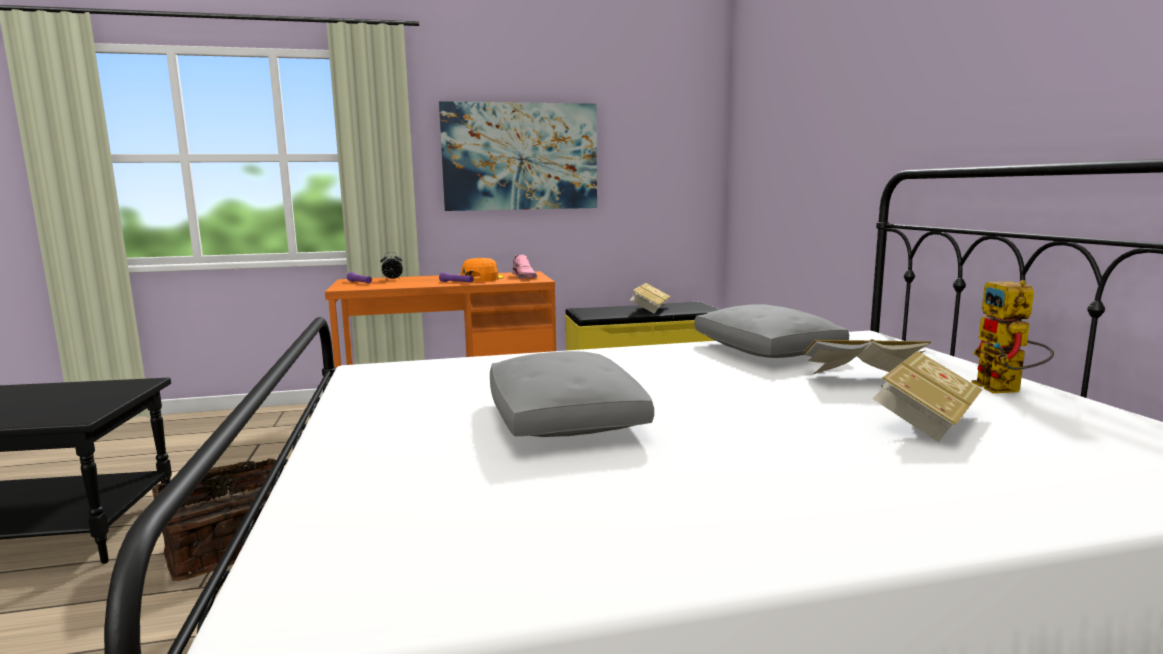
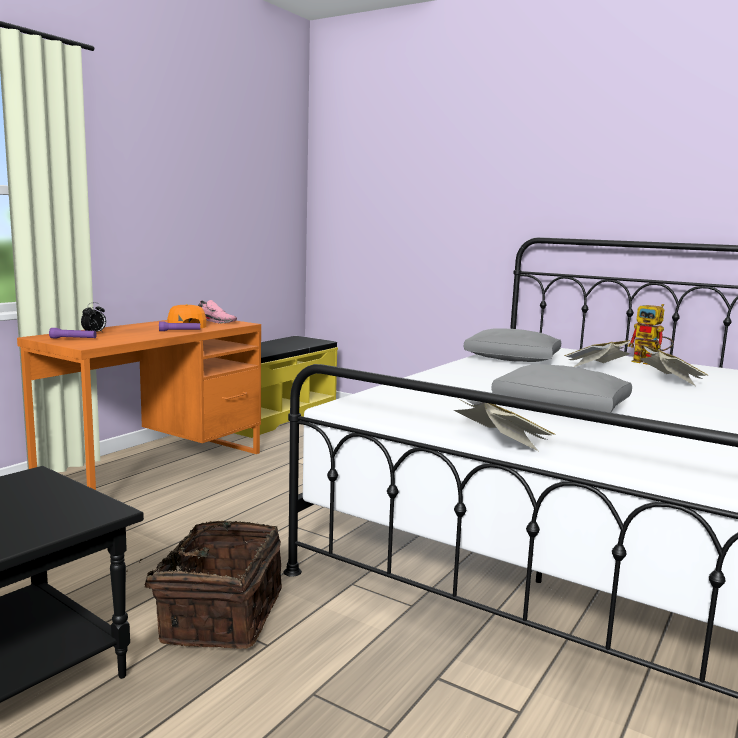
camera: 45 degrees left, 0 degrees up
(520, 157) = (168, 200): picture -> none
(650, 309) = (281, 345): book -> book (498, 440)

